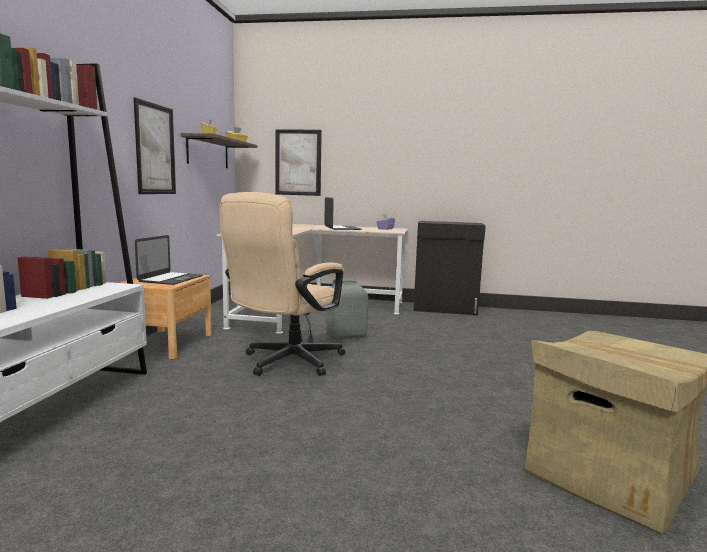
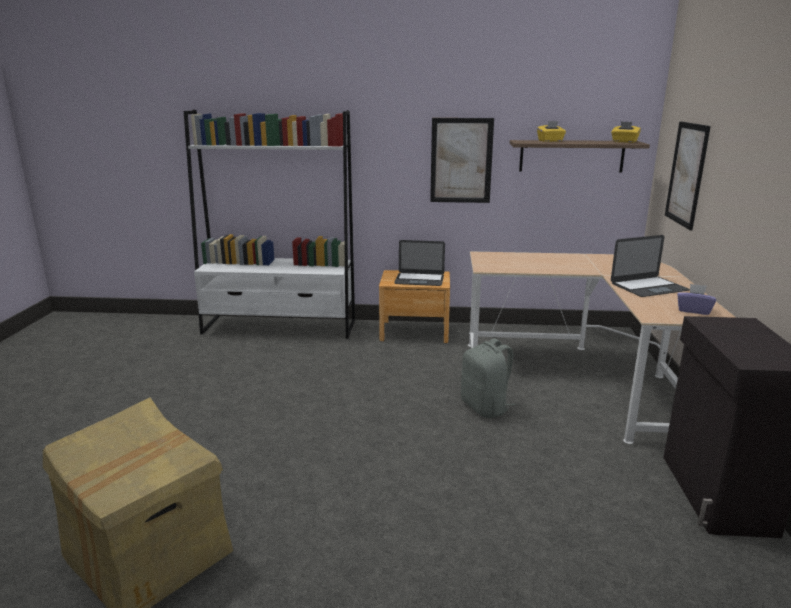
camera: 85 degrees right, 10 degrees up
(286, 363) = (384, 383): beige office chair -> none

